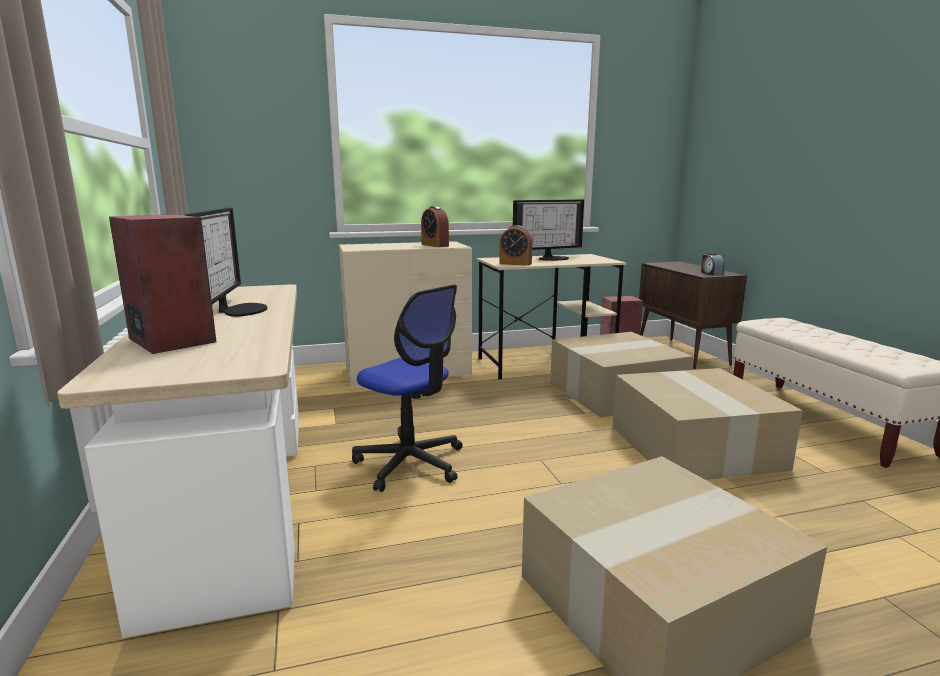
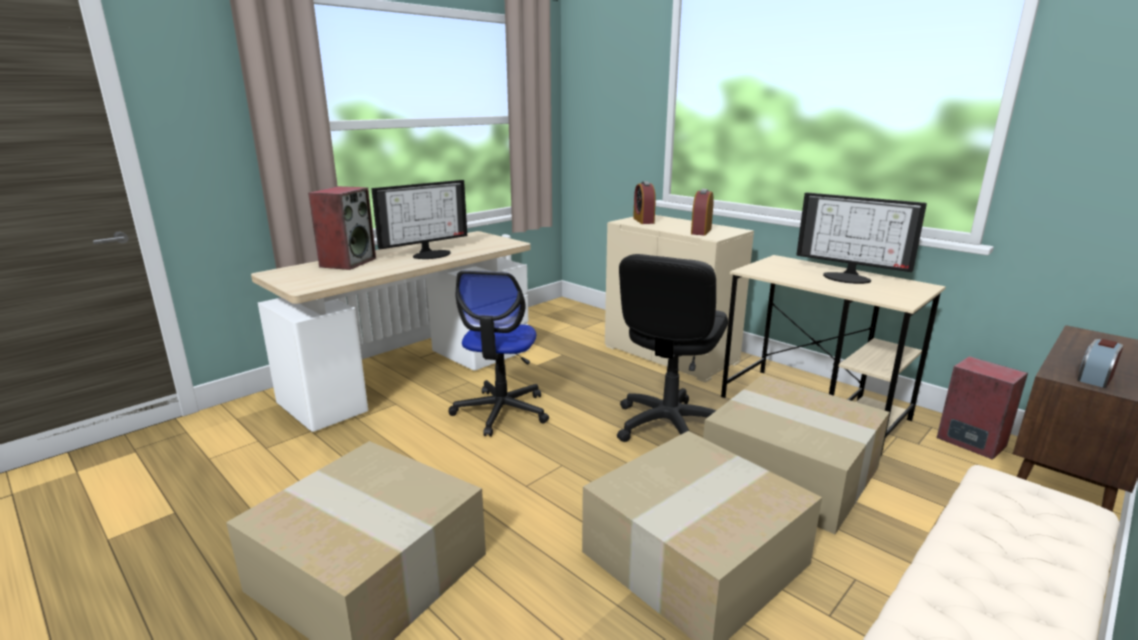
camera: 60 degrees right, 5 degrees up
(515, 264) = (766, 272): alarm clock -> alarm clock (643, 220)
(521, 406) = (668, 426): none -> black office chair

